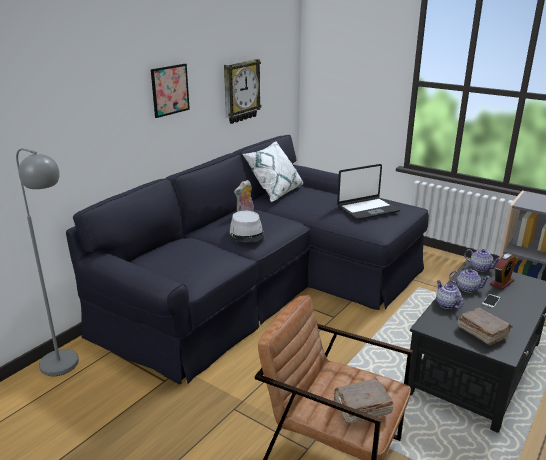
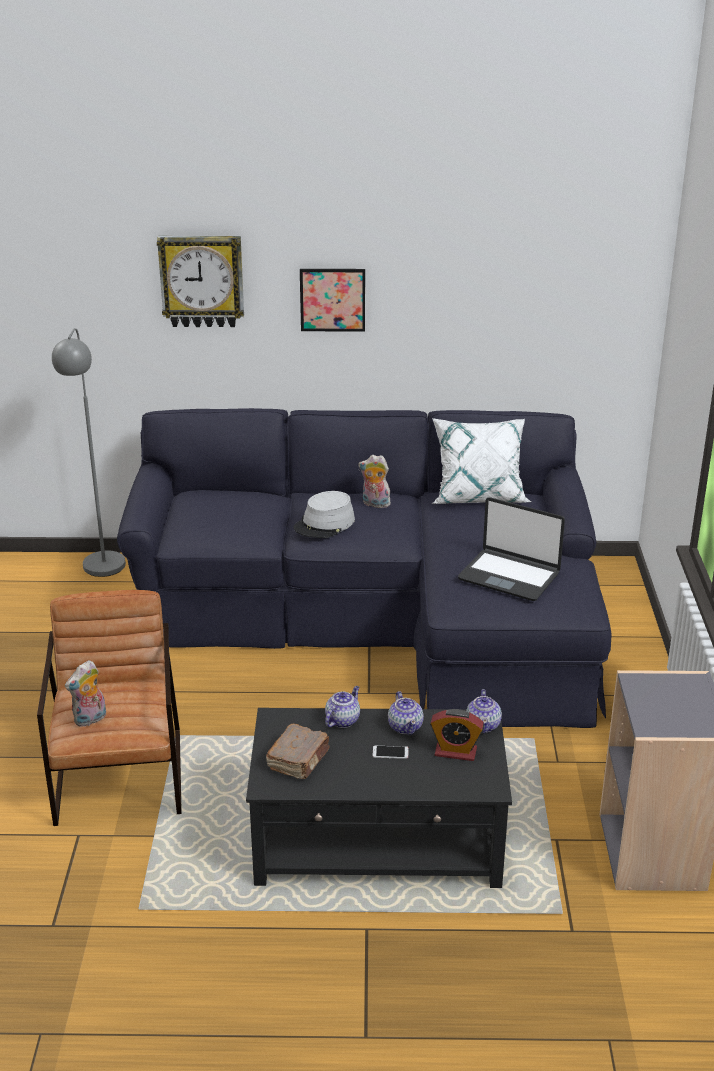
camera: 55 degrees right, 5 degrees up
(240, 91) = (487, 324): wall clock -> wall clock (202, 281)
(361, 408) = (90, 719): brown book -> plush toy

